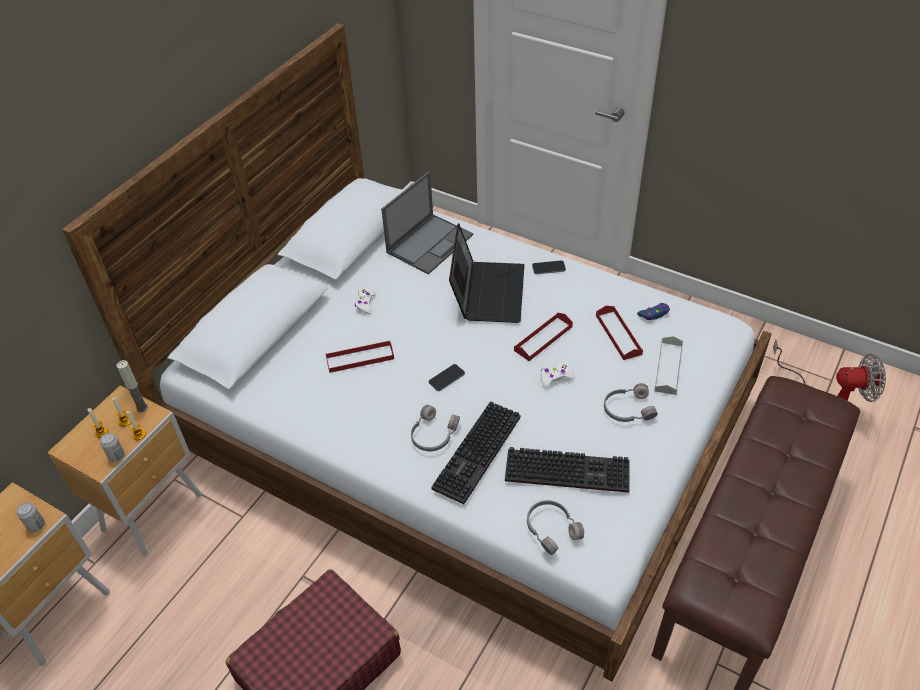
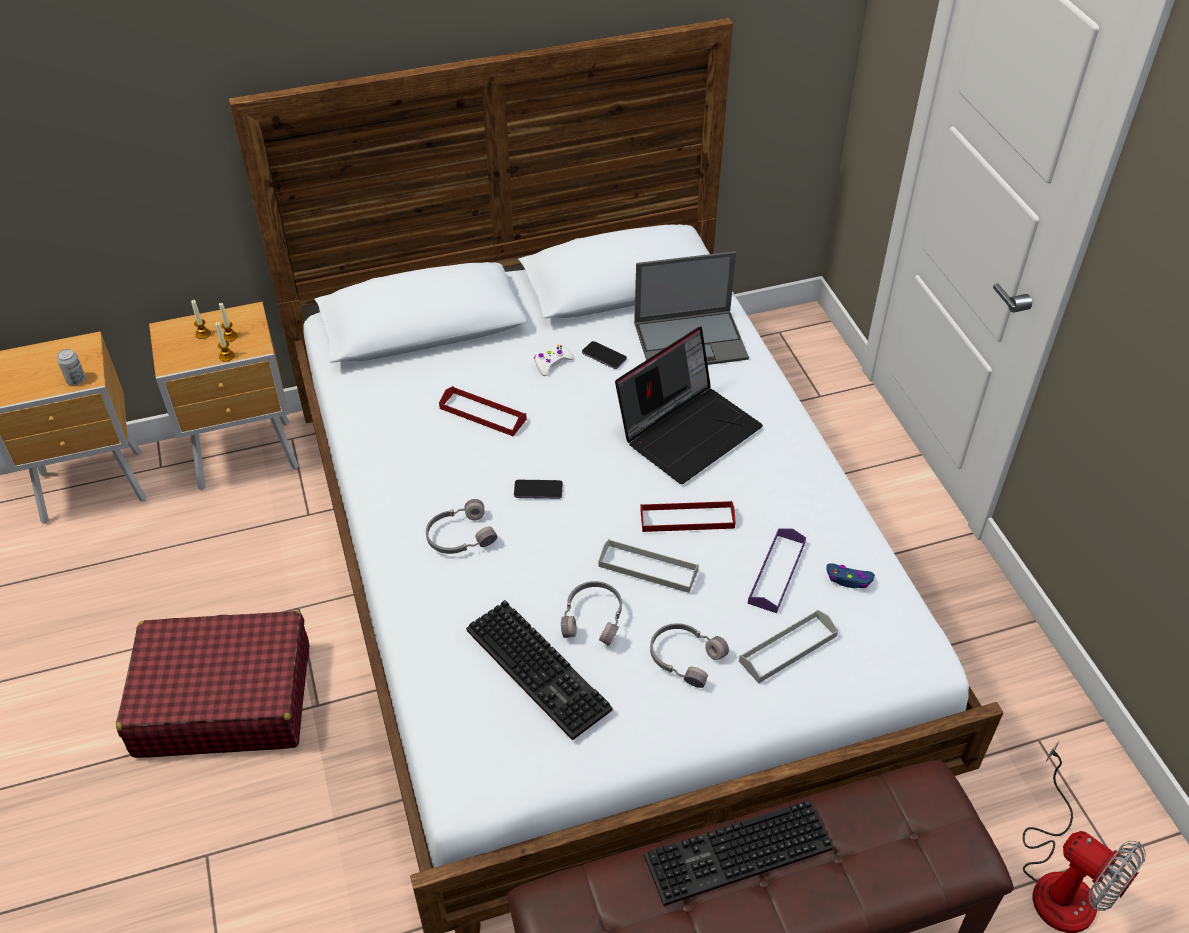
camera: 40 degrees right, 0 degrees up
(117, 456) = (191, 363): can -> none
(142, 407) = (255, 333): candle -> none
(478, 455) = (474, 587): keyboard -> keyboard (736, 857)
(548, 268) = (788, 448): phone -> phone (604, 356)
(552, 528) = (454, 712): grey headphones -> grey headphones (594, 618)
(555, 377) = (648, 568): white game controller -> grey tray
(618, 335) = (776, 573): red tray -> purple tray

